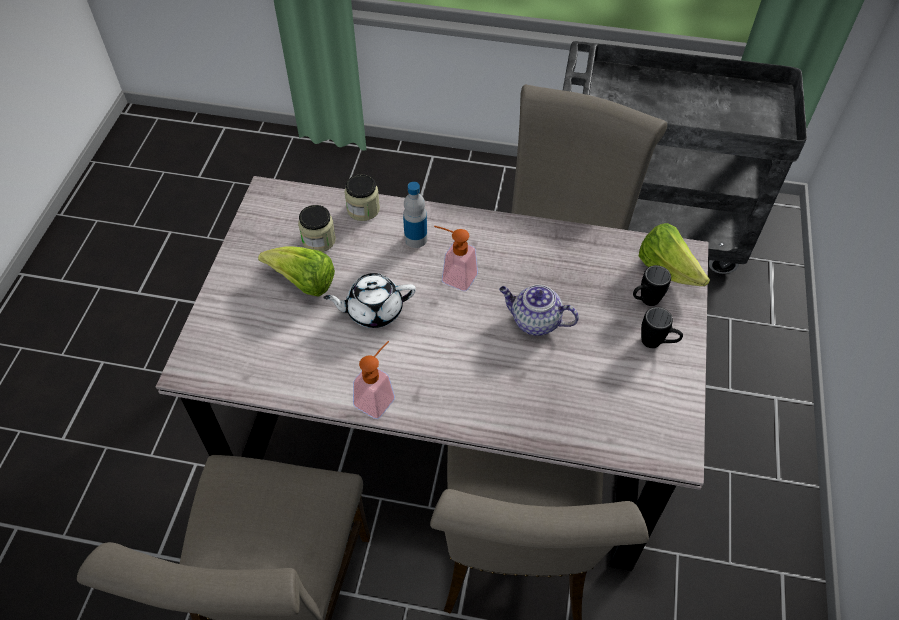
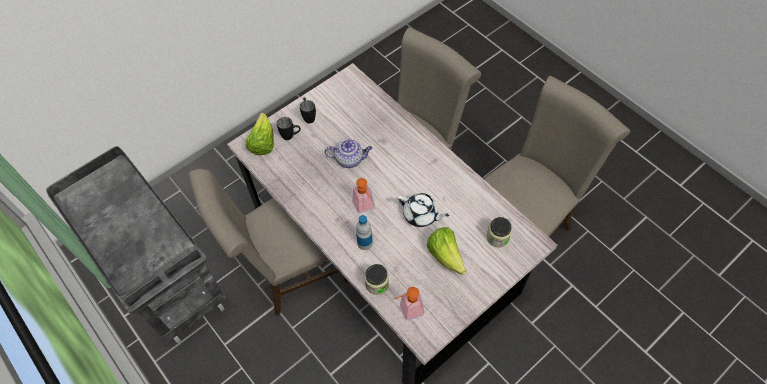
camera: 140 degrees left, 5 degrees up
(319, 240) = (418, 279): jar -> jar (497, 237)
(378, 397) = (451, 171): soap dispenser -> soap dispenser (407, 311)
(534, 321) = (350, 159): teapot -> teapot turned 60 degrees counterclockwise

